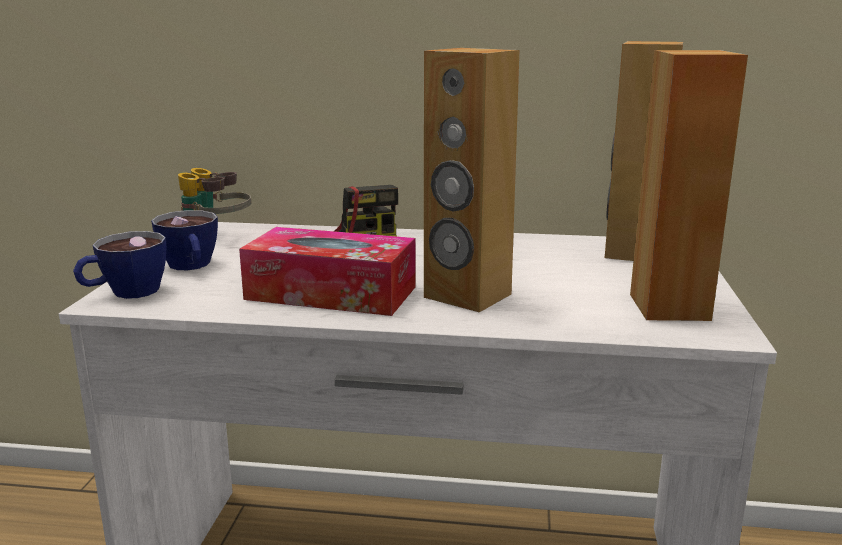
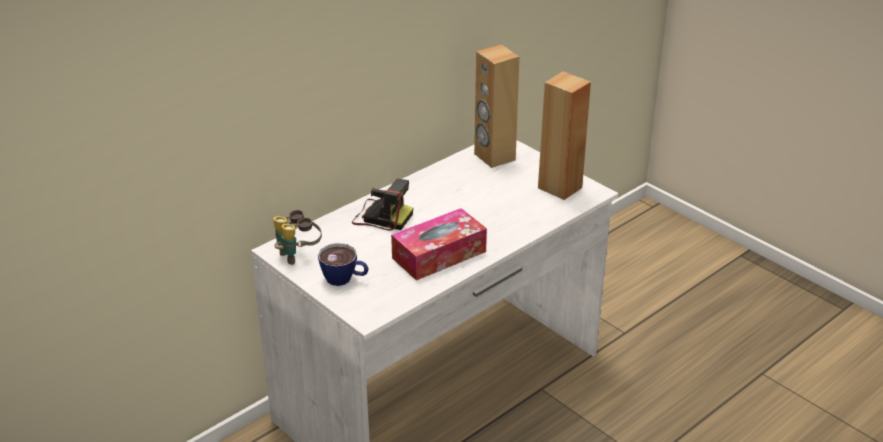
camera: 50 degrees left, 15 degrees up
(124, 293) = (361, 309): cup -> none
(467, 296) = (488, 224): brown speaker -> none

